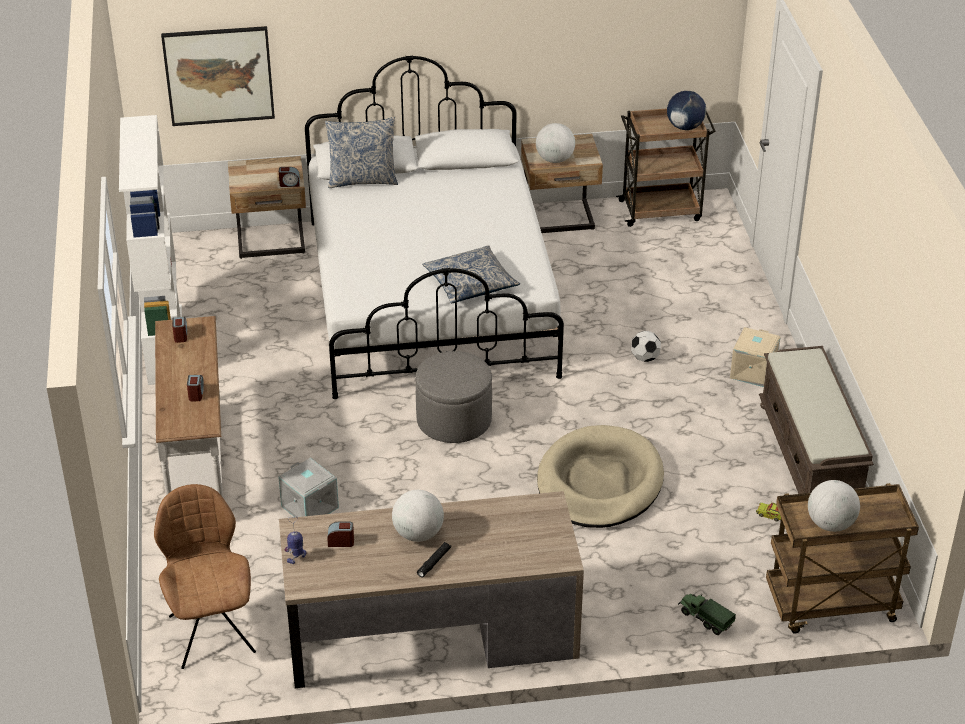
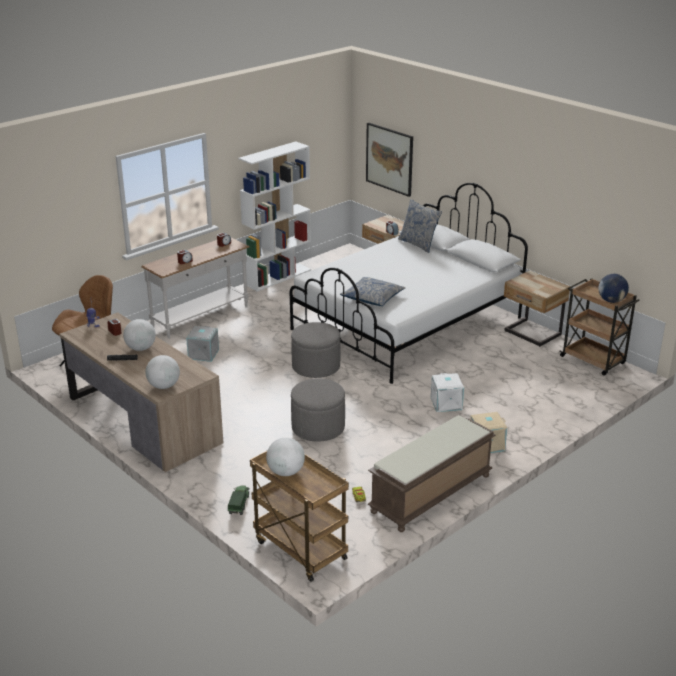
camera: 55 degrees right, 10 degrees down
(554, 159) = (526, 284): globe -> globe (164, 386)
(599, 482) = (318, 428): beige dog bed -> grey ottoman
(645, 358) = (447, 403): football -> white storage box

